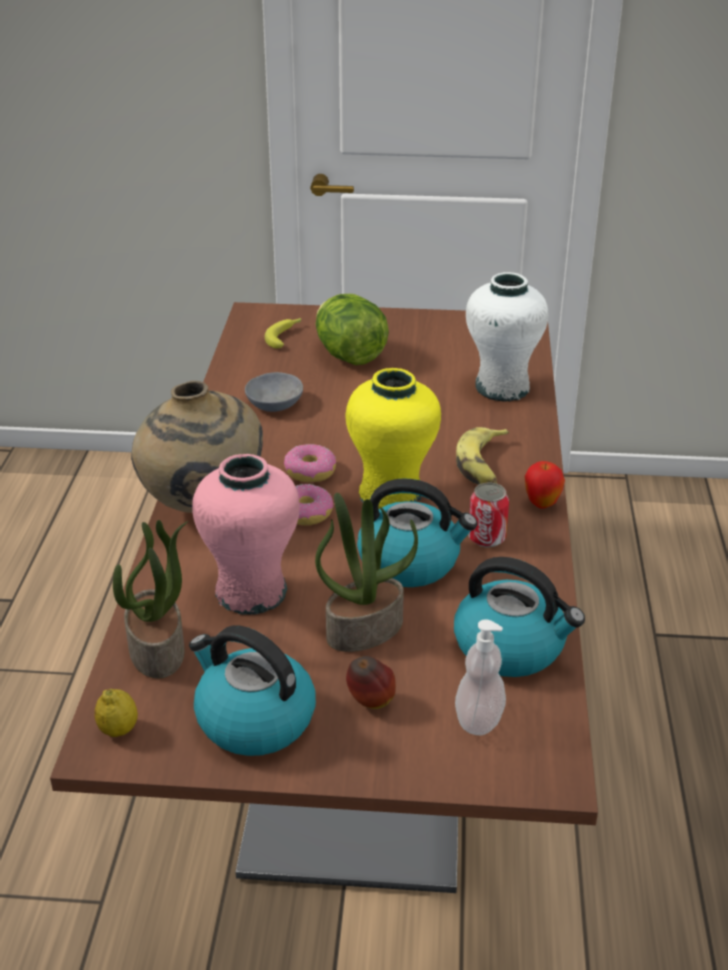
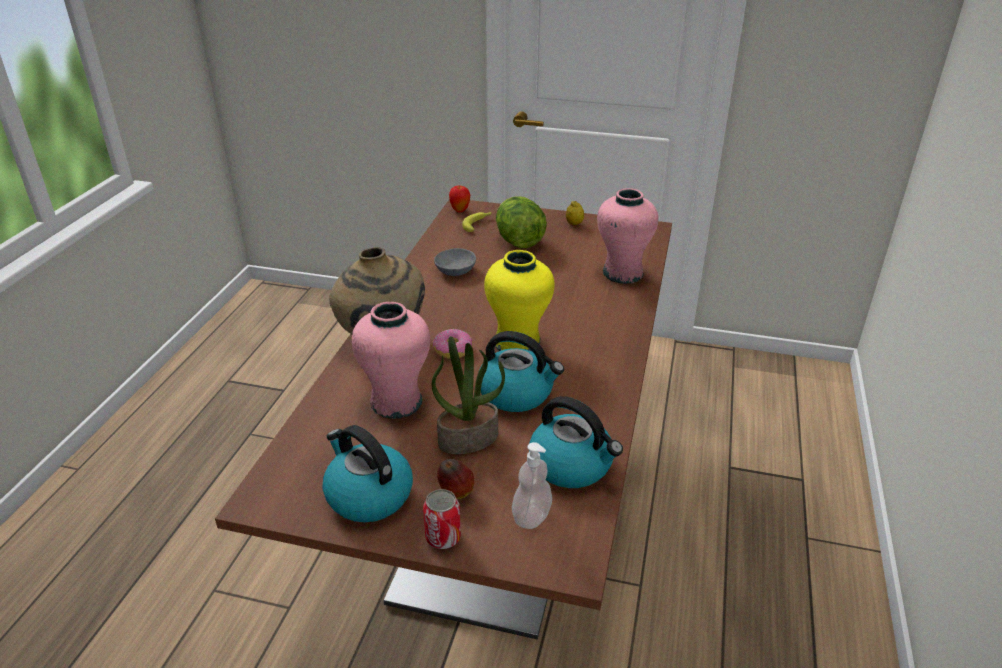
camera: 10 degrees right, 0 degrees up
(118, 730) = (272, 490): lemon -> lemon (574, 224)
(158, 650) = (318, 436): potted plant -> none
(310, 471) = (465, 320): donut -> none
(483, 465) = (592, 328): banana -> none
(486, 538) = (578, 381): can -> can (443, 537)
(502, 387) = (622, 273): white vase -> pink vase
(541, 504) = (627, 361): apple -> apple (460, 210)

